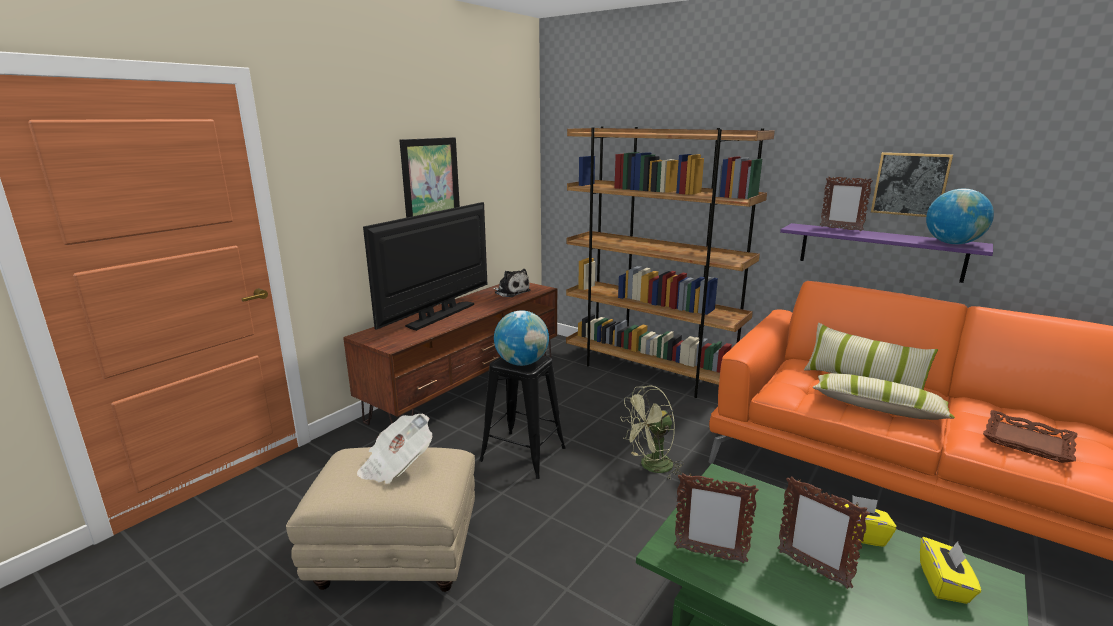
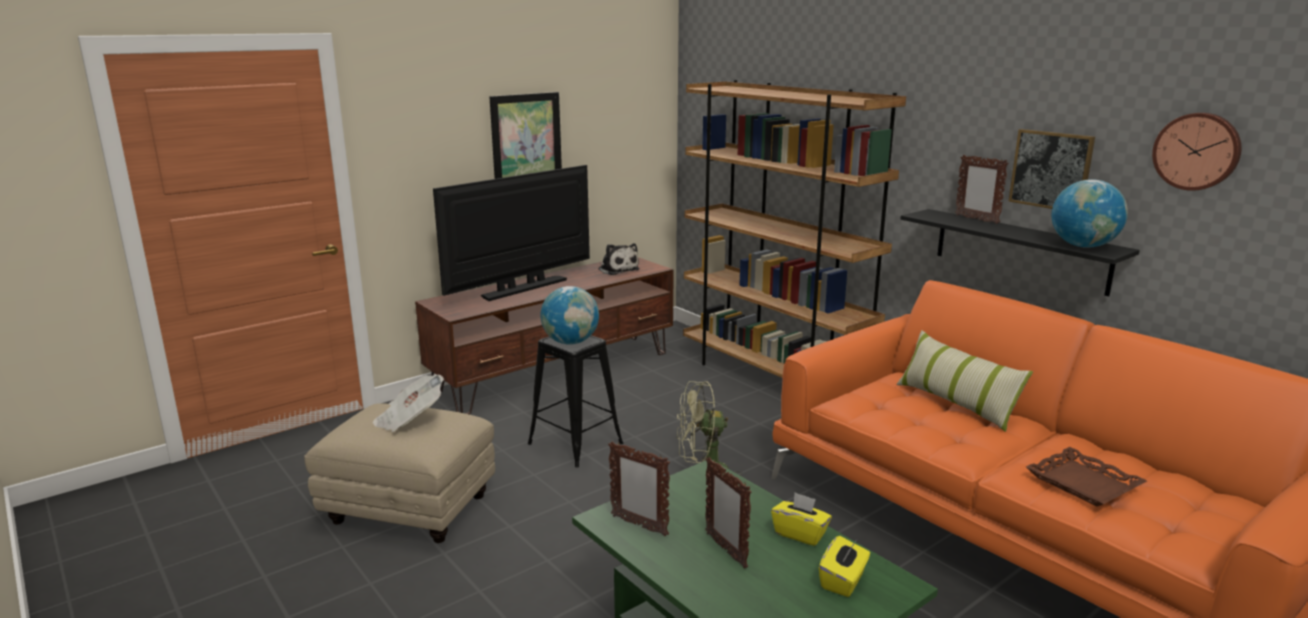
camera: 15 degrees right, 0 degrees up
(877, 408) = (941, 431): pillow -> none
(879, 251) = (1020, 250): purple shelf -> black shelf
(1049, 161) = (1197, 151): none -> wall clock

